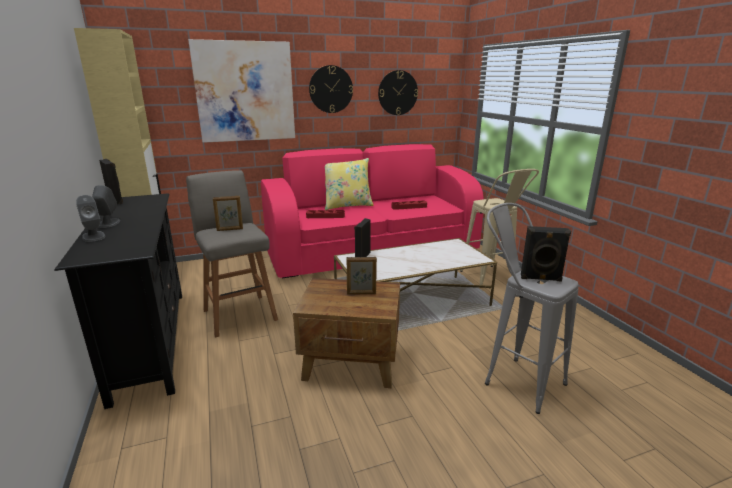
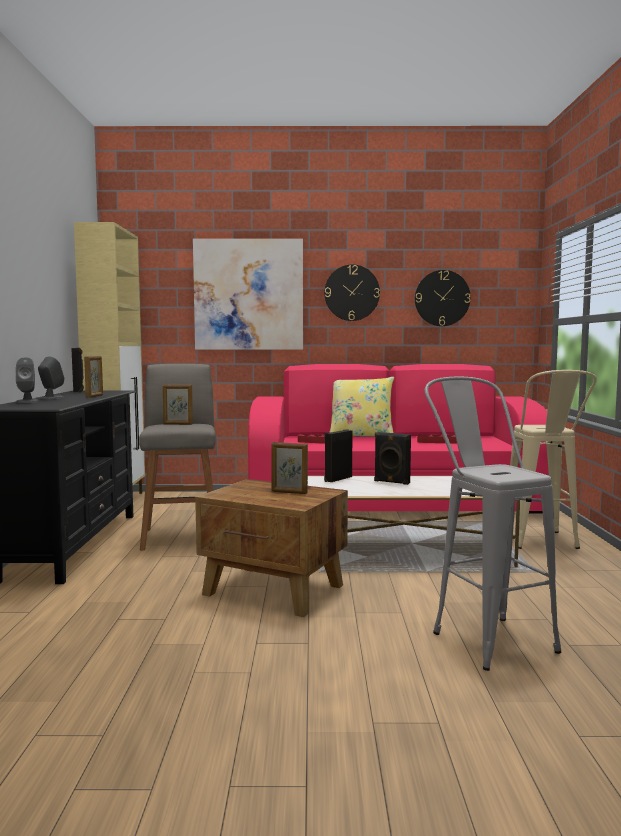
camera: 20 degrees right, 15 degrees down
(149, 214) = (94, 396): none -> picture frame
(540, 278) = (499, 471): black speaker -> black speaker (391, 482)

